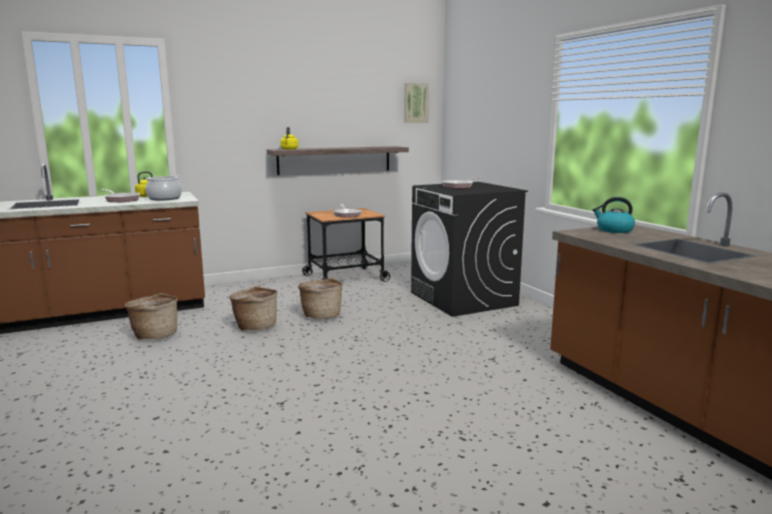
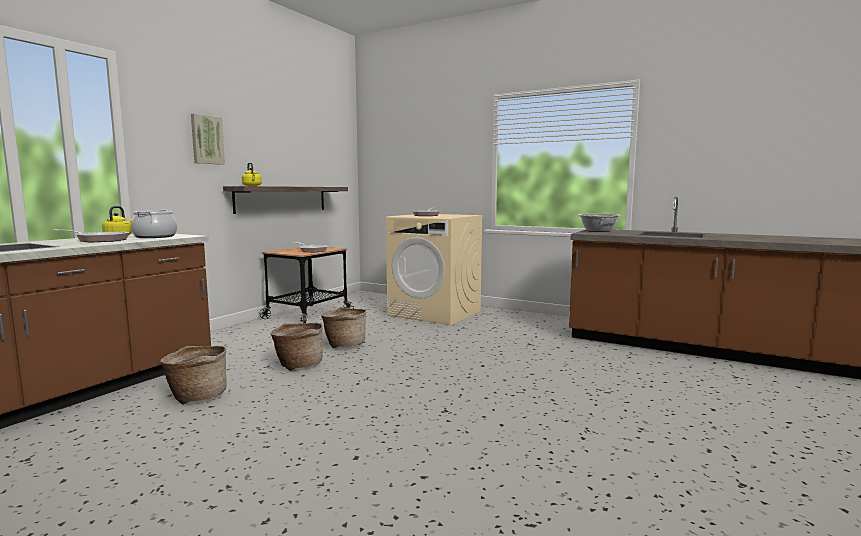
camera: 35 degrees left, 5 degrees down
(415, 103) = (340, 148): picture -> picture (206, 140)
(463, 299) = (435, 313): black washing machine -> beige washing machine
(614, 230) = (598, 231): kettle -> cooking pot

